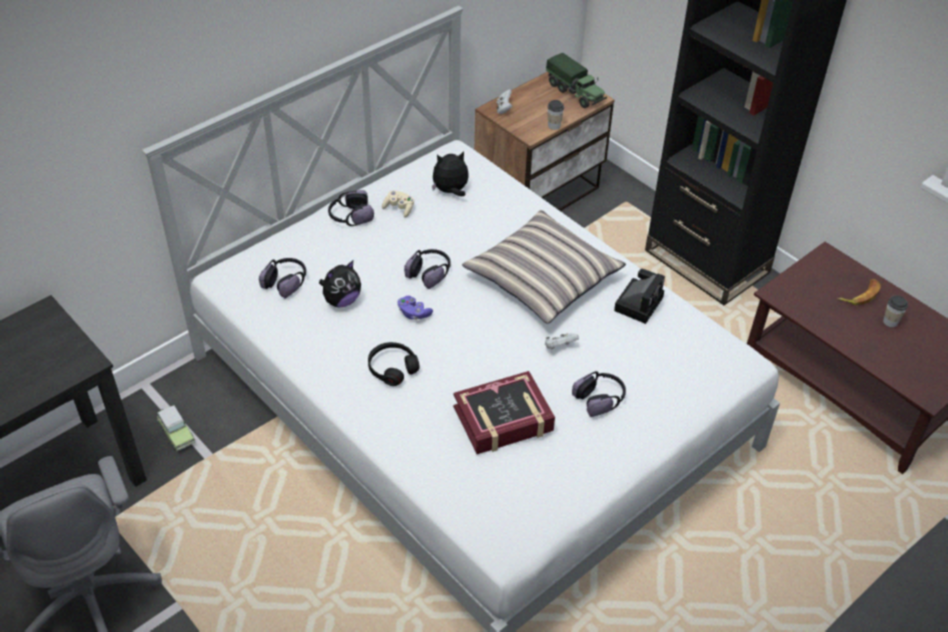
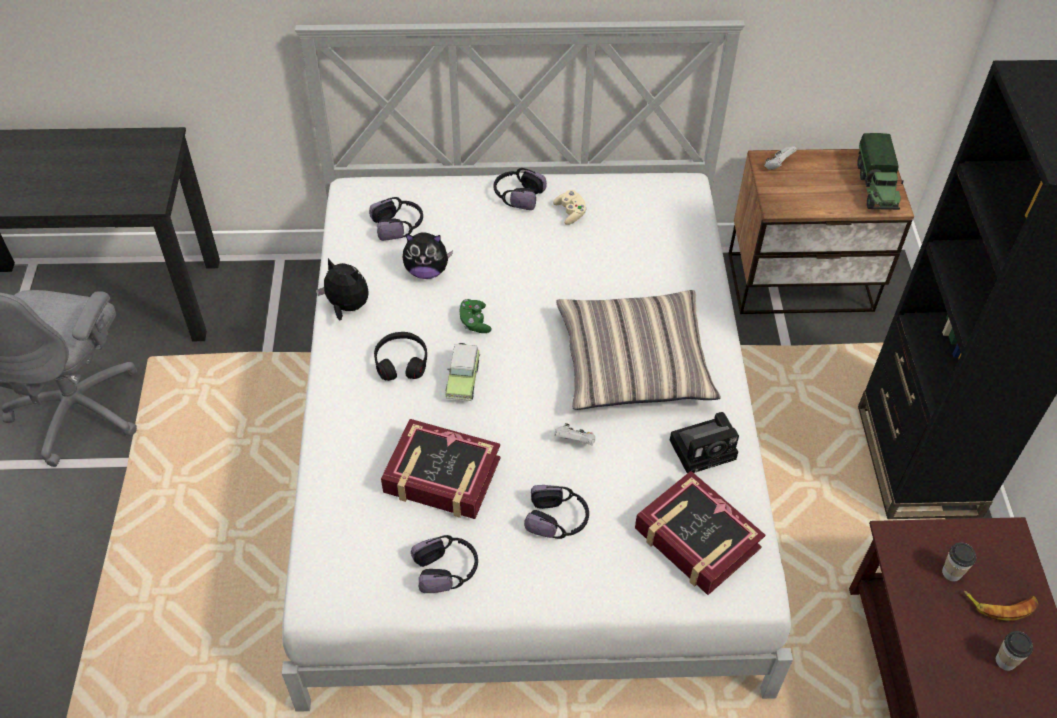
camera: 40 degrees right, 5 degrees up
(176, 434) = (262, 316): toy car -> toy car (463, 379)
(413, 313) = (474, 322): purple game controller -> green game controller
(429, 273) = (531, 292): headphones -> headphones (446, 570)
(450, 191) = (637, 223): plush toy -> plush toy (346, 307)
(554, 126) = (813, 210): cup -> cup (952, 572)
(689, 356) = (696, 539): none -> book

